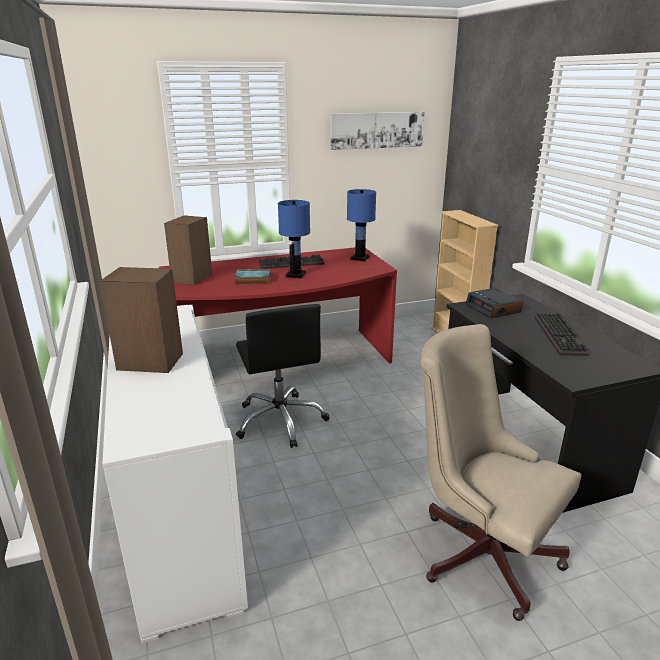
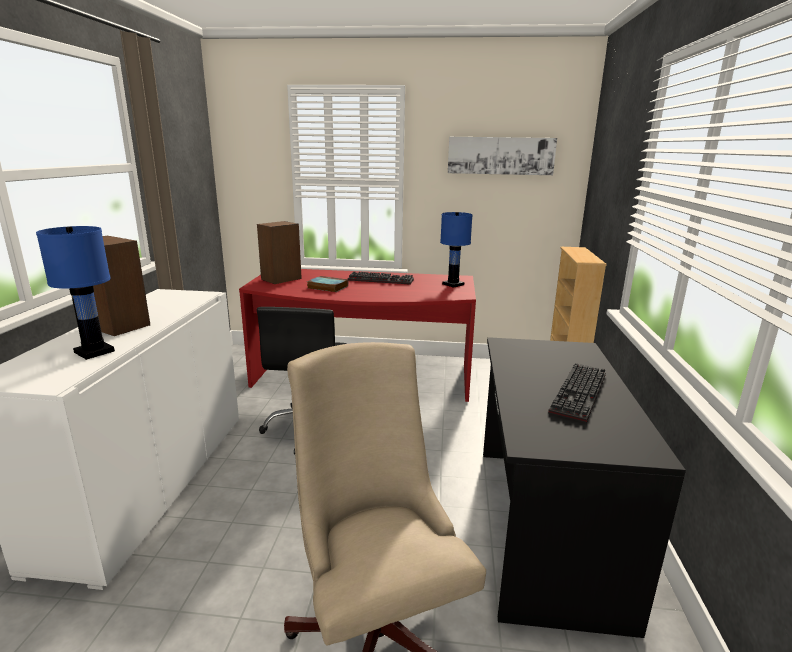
camera: 25 degrees right, 5 degrees down
(295, 275) = (370, 289): blue table lamp -> blue table lamp (93, 352)
(493, 309) = (535, 351): alarm clock -> none

